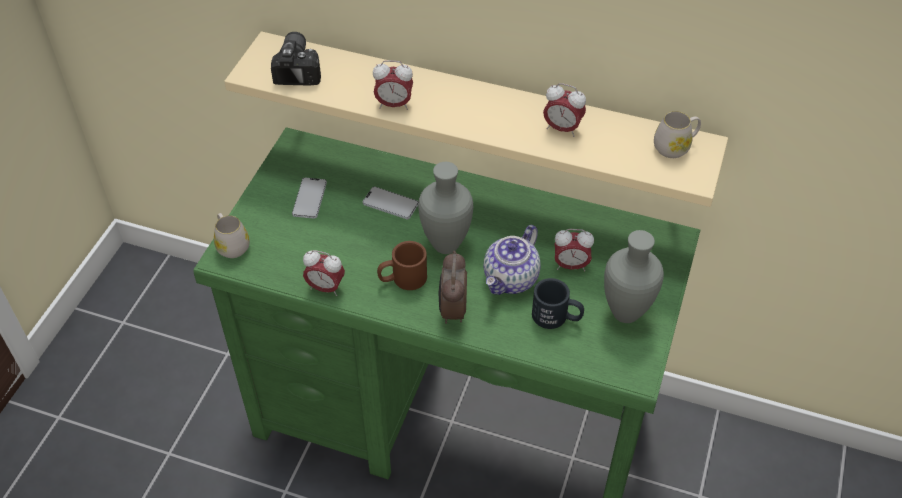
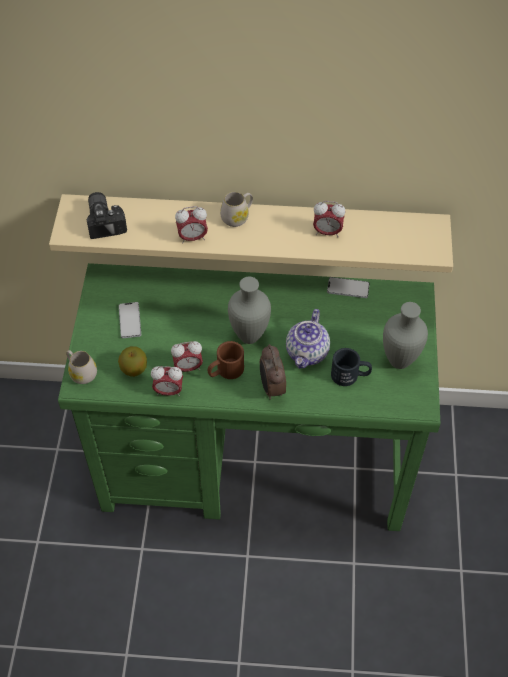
camera: 15 degrees left, 5 degrees up
(294, 254) = (134, 369): none -> apple
(390, 204) = (195, 311): phone -> phone (348, 288)
(570, 265) = (348, 332): alarm clock -> alarm clock (188, 367)
(675, 147) = (414, 230): white mug -> white mug (237, 217)

